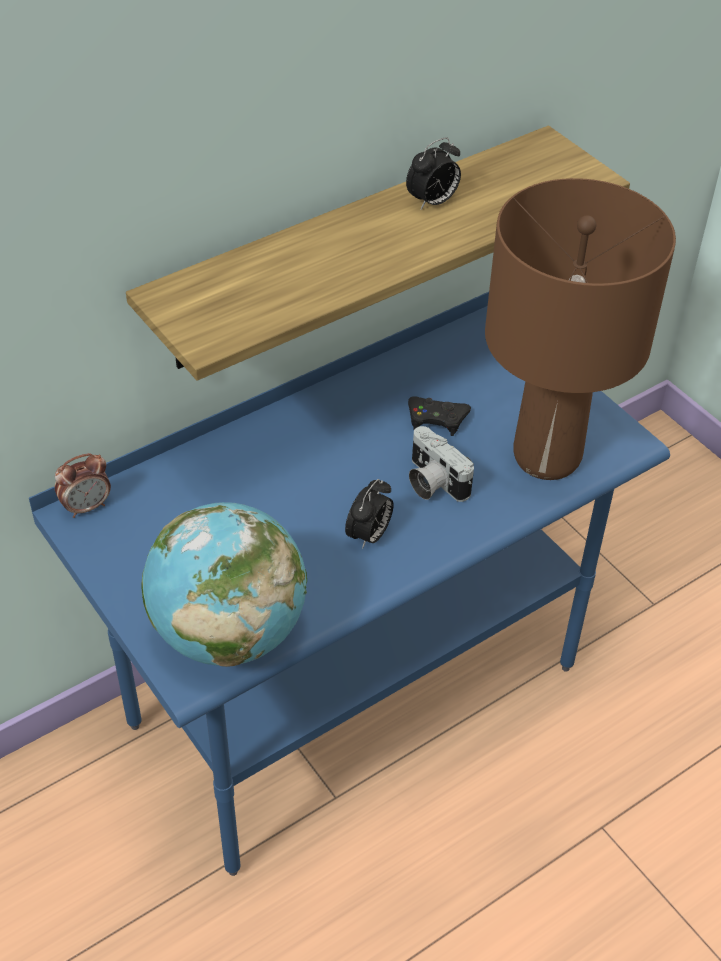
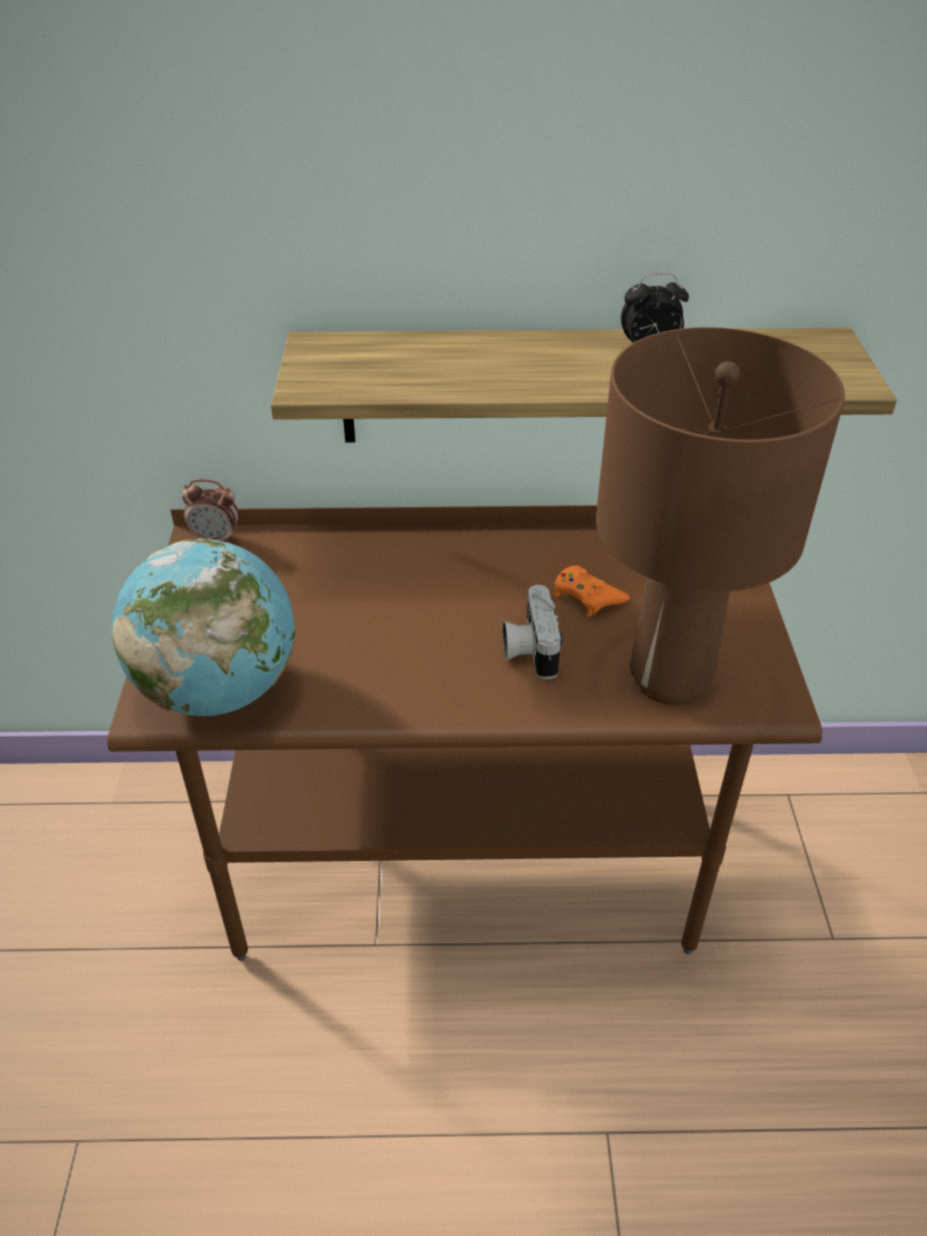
camera: 35 degrees right, 5 degrees down
(354, 695) = (463, 863): blue desk -> brown desk
(369, 536) = (423, 668): alarm clock -> none
(436, 419) = (587, 596): black game controller -> orange game controller

